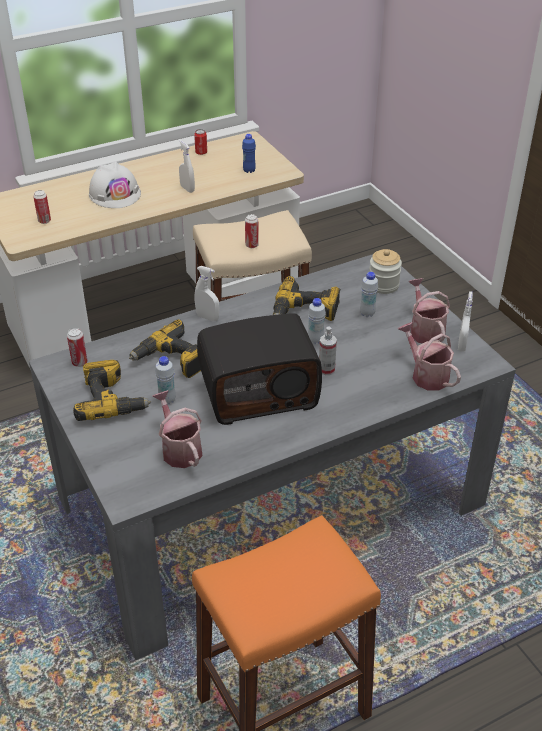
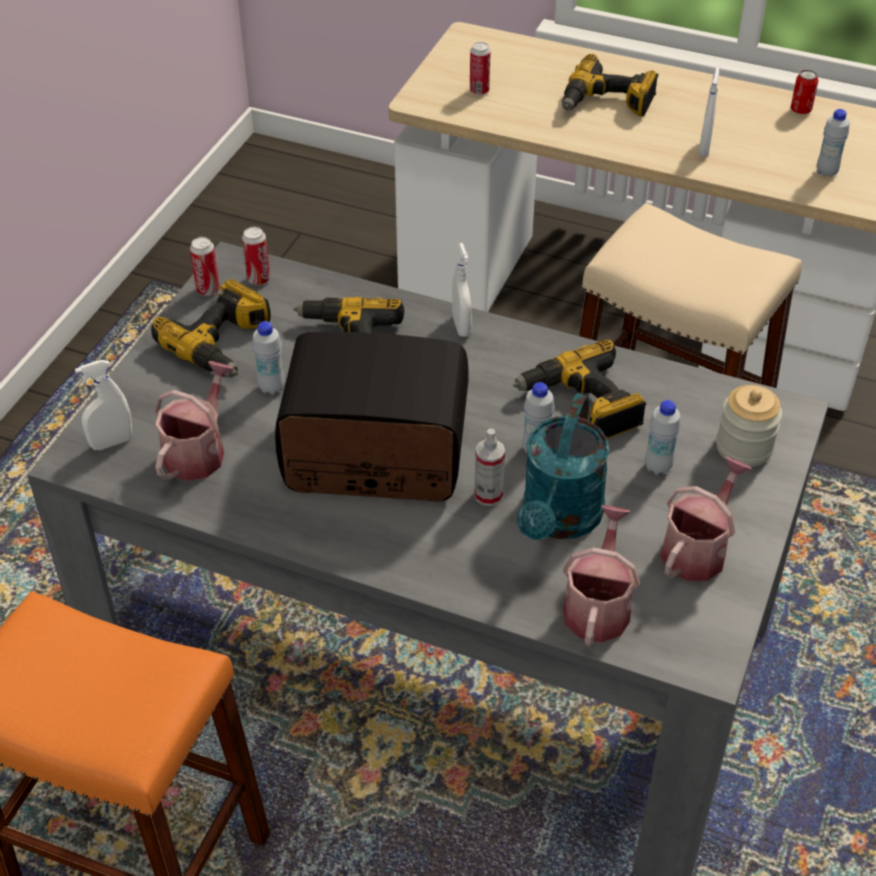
camera: 50 degrees right, 5 degrees up
(115, 194) = (607, 103): white hard hat -> power drill
(249, 171) = (826, 172): blue bottle -> white bottle
(252, 245) = (673, 276): can -> can (208, 290)
(259, 391) = (374, 457): radio -> radio turned 150 degrees clockwise
(365, 358) = (559, 520): none -> turquoise watering can
(462, 345) = (714, 609): white spray bottle -> white spray bottle (111, 442)

